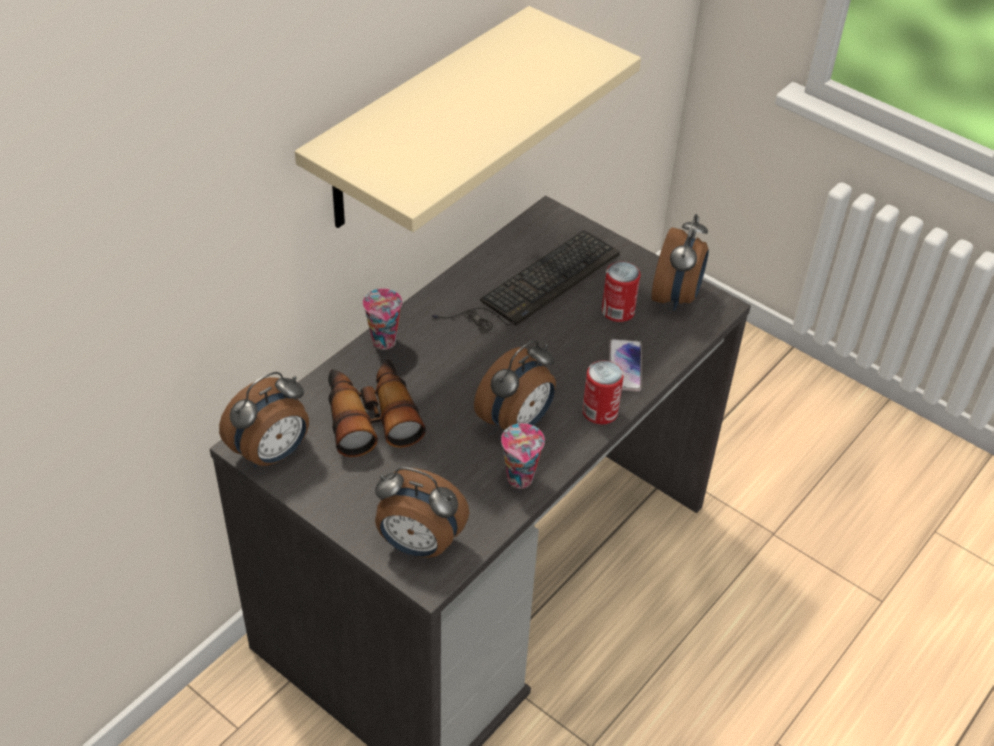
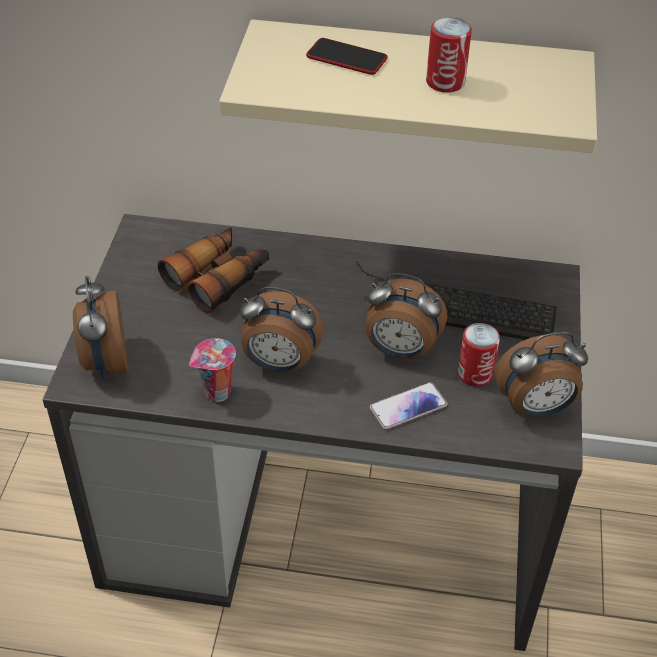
camera: 60 degrees right, 0 degrees up
(272, 454) = (141, 245): alarm clock -> alarm clock (400, 350)
(385, 342) = (304, 250): cup -> none
(418, 123) = (346, 58): none -> phone
(600, 412) = (336, 412): can -> can (445, 82)

